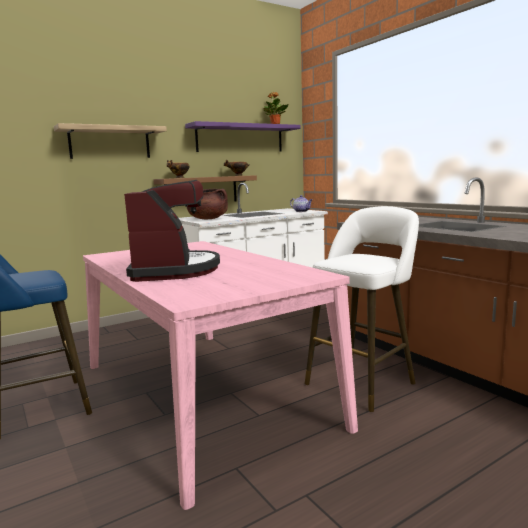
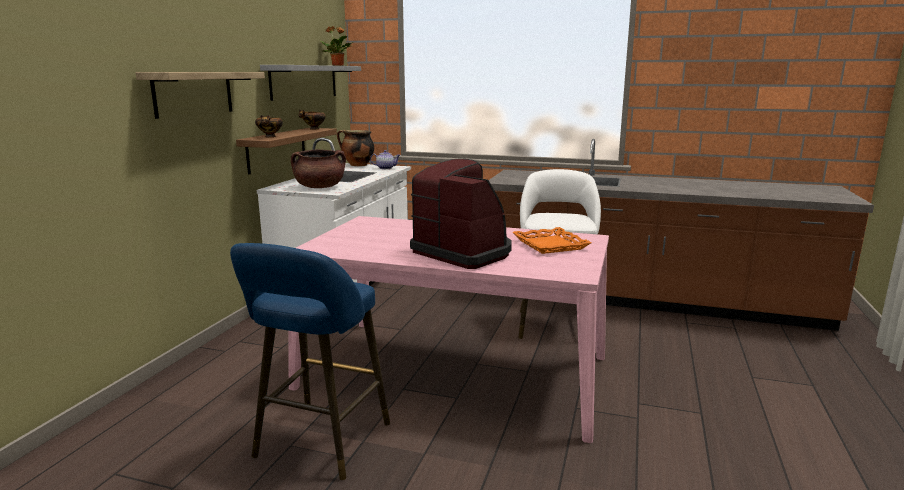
camera: 40 degrees left, 5 degrees up
(240, 138) = (304, 82): purple shelf -> grey shelf
(259, 275) = (549, 245): none -> orange tray
(289, 209) = (357, 165): none -> cooking pot

